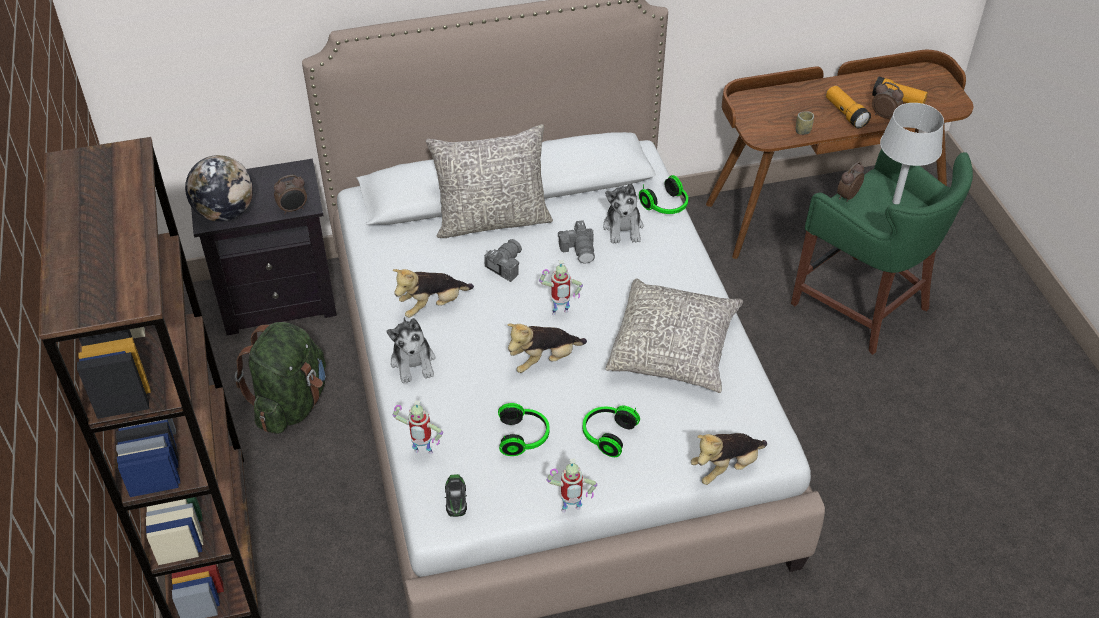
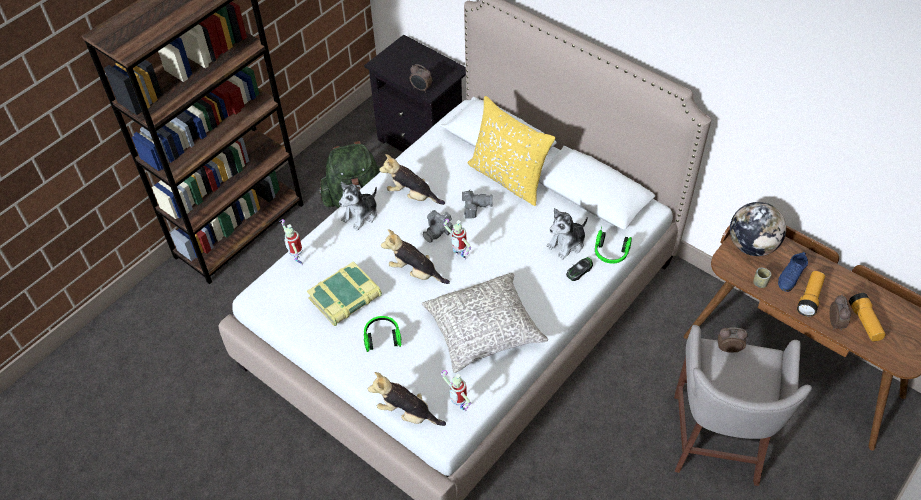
camera: 55 degrees right, 5 degrees up
(225, 213) = (391, 65): globe -> globe (752, 245)
(456, 498) = (277, 295): toy car -> toy car (579, 271)
(492, 220) = (508, 178): grey pillow -> yellow pillow
(524, 437) = (345, 298): headphones -> book
(570, 512) = (310, 354): toy robot -> toy robot (458, 408)
(579, 249) = (525, 233): camera -> camera (438, 231)
(811, 109) = (791, 275): none -> blue shoe
(864, 307) = (717, 442): green stool -> grey stool
(895, 202) = (754, 381): grey table lamp -> none

